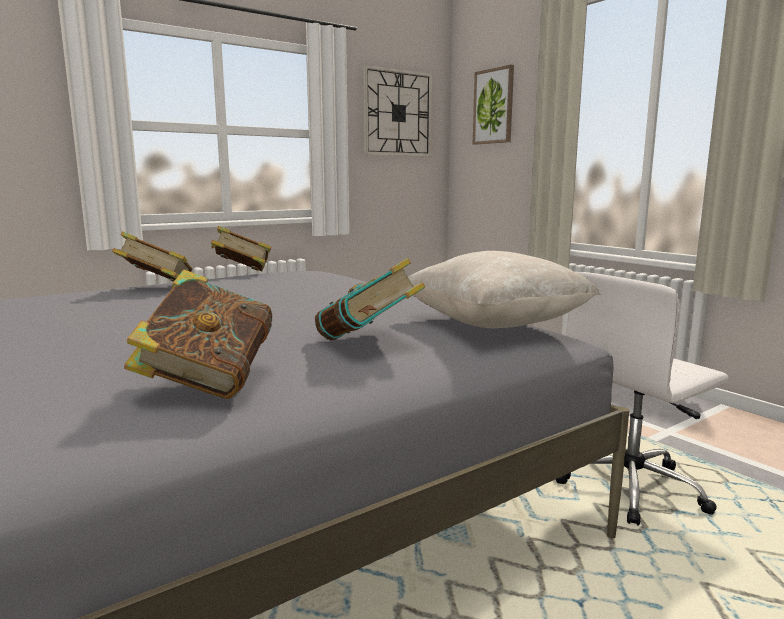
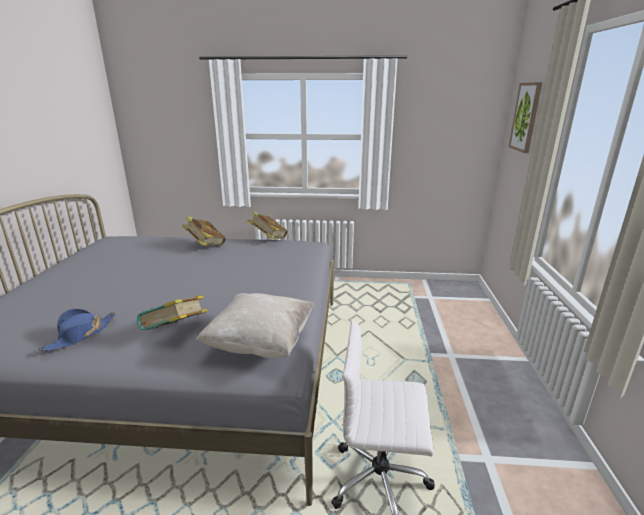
camera: 40 degrees right, 10 degrees up
(208, 383) = (81, 335): book -> blue hat
(397, 113) = (447, 118): wall clock -> none

